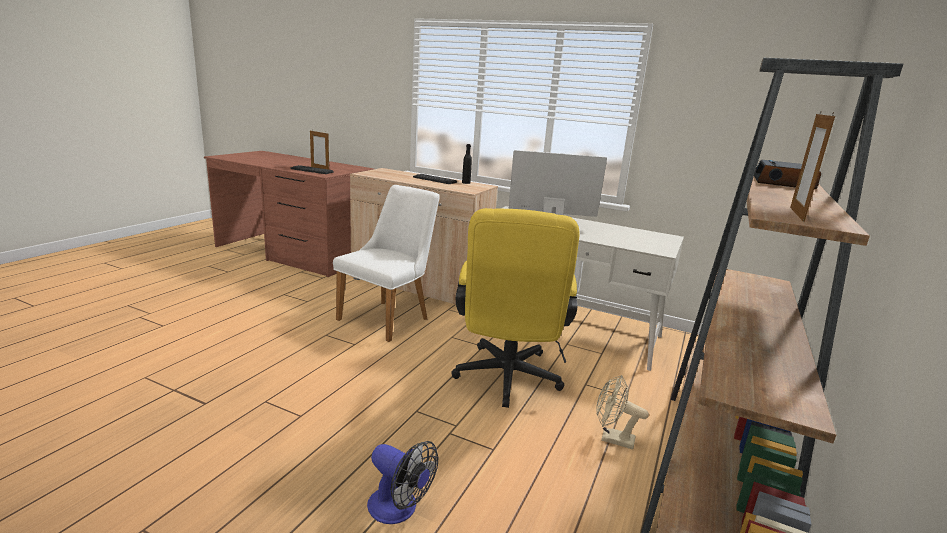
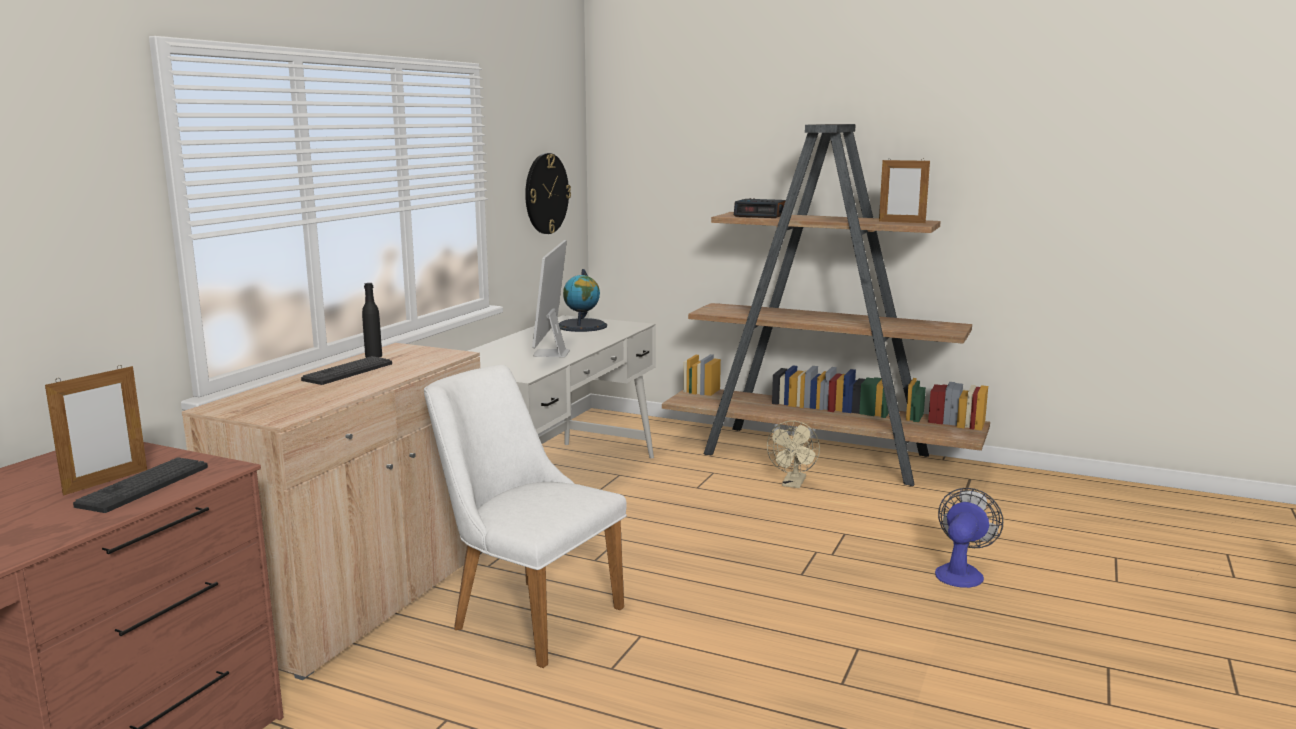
camera: 90 degrees left, 5 degrees down
(506, 381) = (707, 525): yellow office chair -> none
(644, 238) = (582, 326): none -> globe
(733, 139) = (546, 193): none -> wall clock

